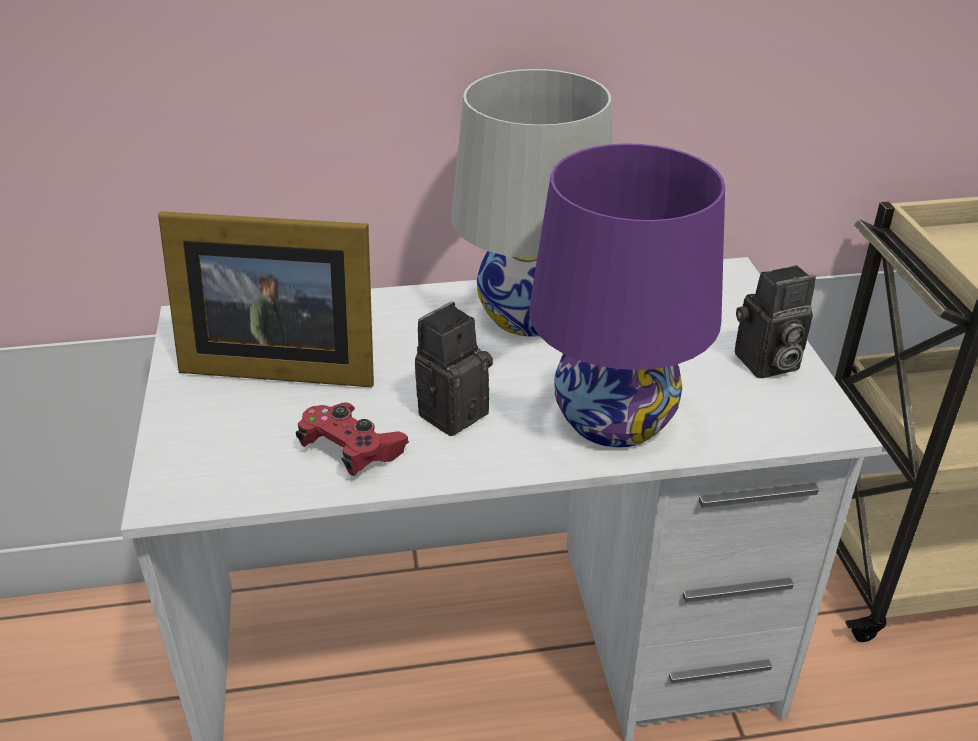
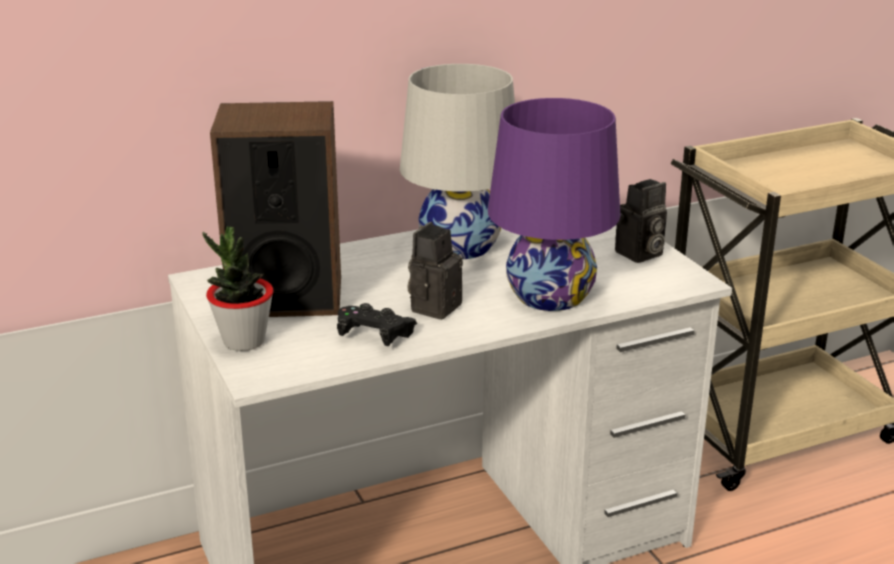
camera: 15 degrees left, 10 degrees down
(186, 430) = (243, 341): none -> potted plant
(276, 363) = (285, 296): picture frame -> speaker
(352, 450) = (375, 336): red game controller -> black game controller

